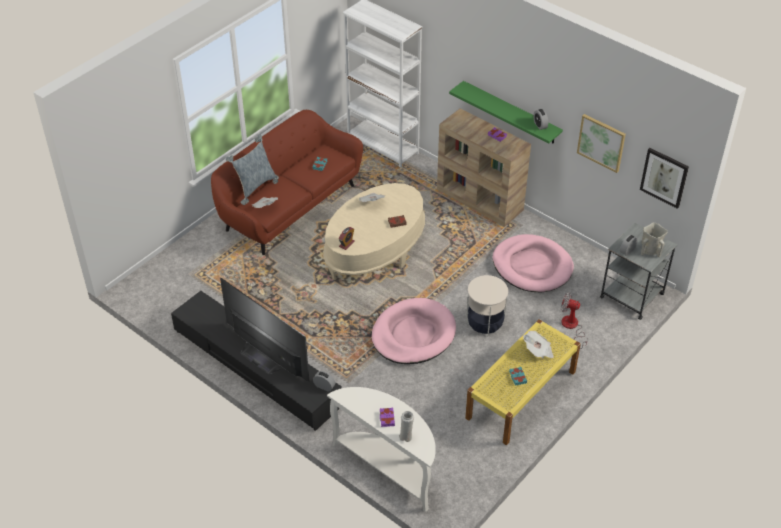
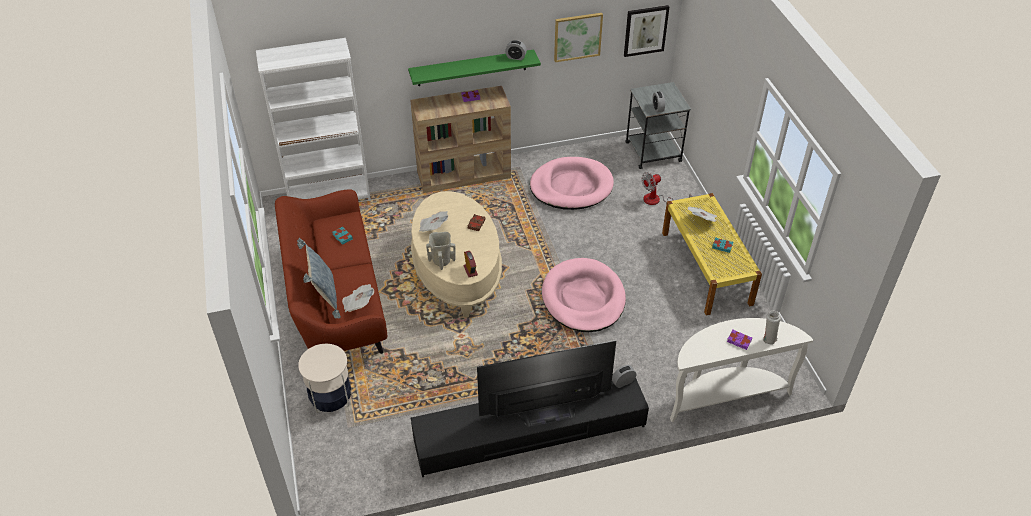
camera: 55 degrees left, 0 degrees up
(485, 323) = (610, 247): beige side table -> beige side table (331, 398)
(650, 250) = (668, 97): beige vase -> beige vase (441, 260)

